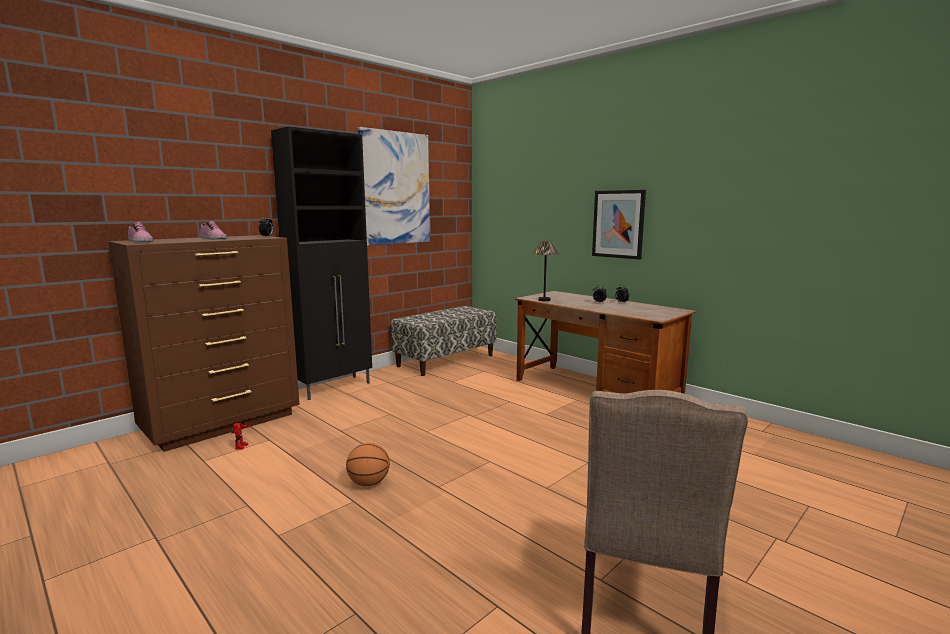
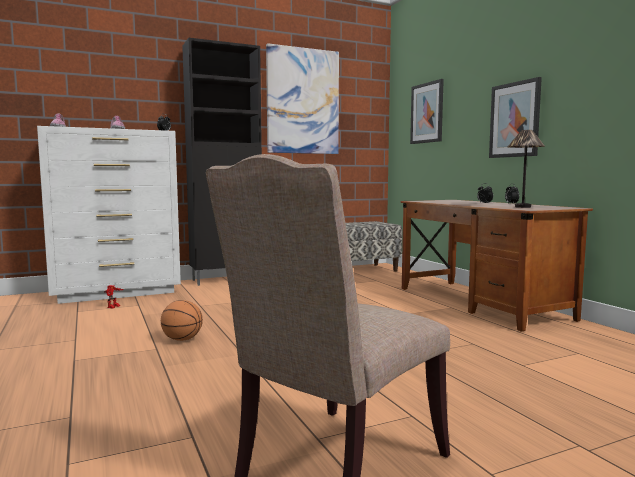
camera: 20 degrees right, 5 degrees down
(223, 423) = (117, 292): brown dresser -> white dresser
(520, 203) = (427, 113): none -> picture
(544, 300) = (427, 201): table lamp -> table lamp (522, 207)

